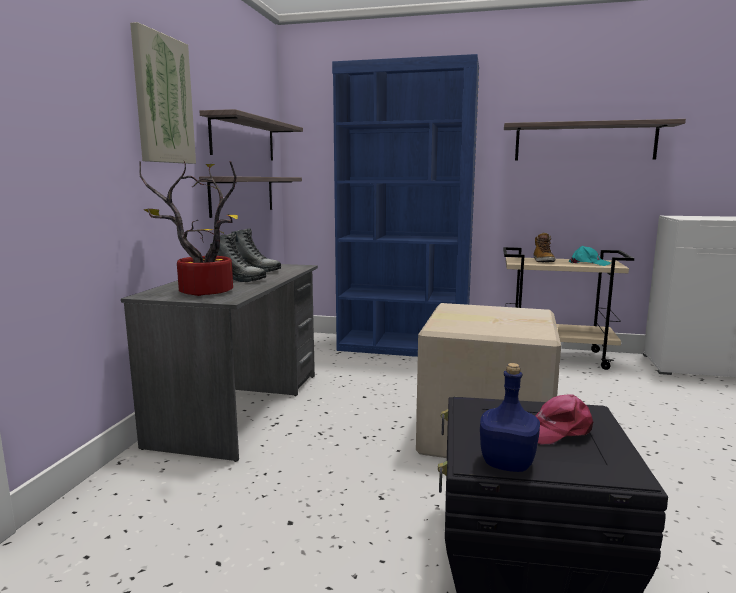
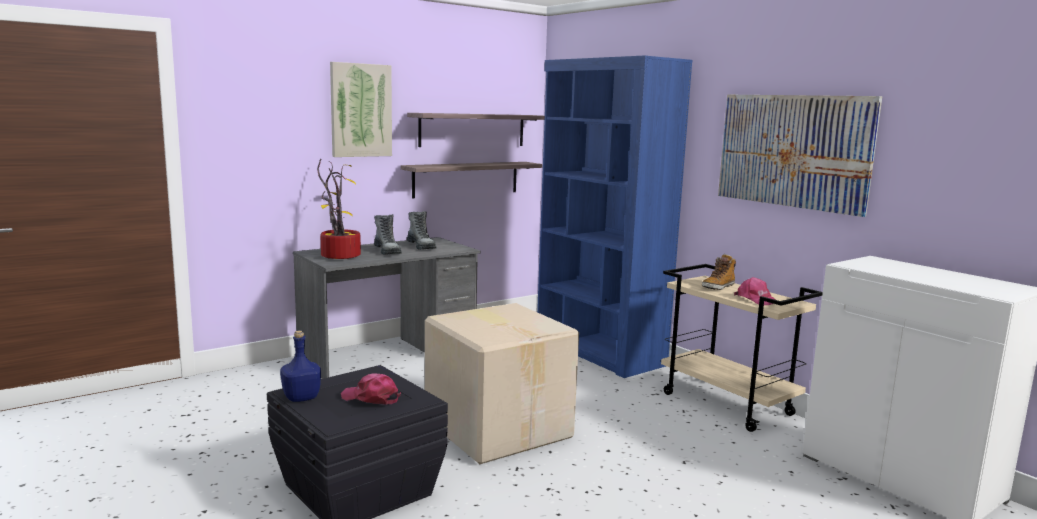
camera: 40 degrees right, 0 degrees up
(584, 142) = (793, 151): shelf -> picture
(588, 263) = (756, 299): turquoise cap -> pink cap

